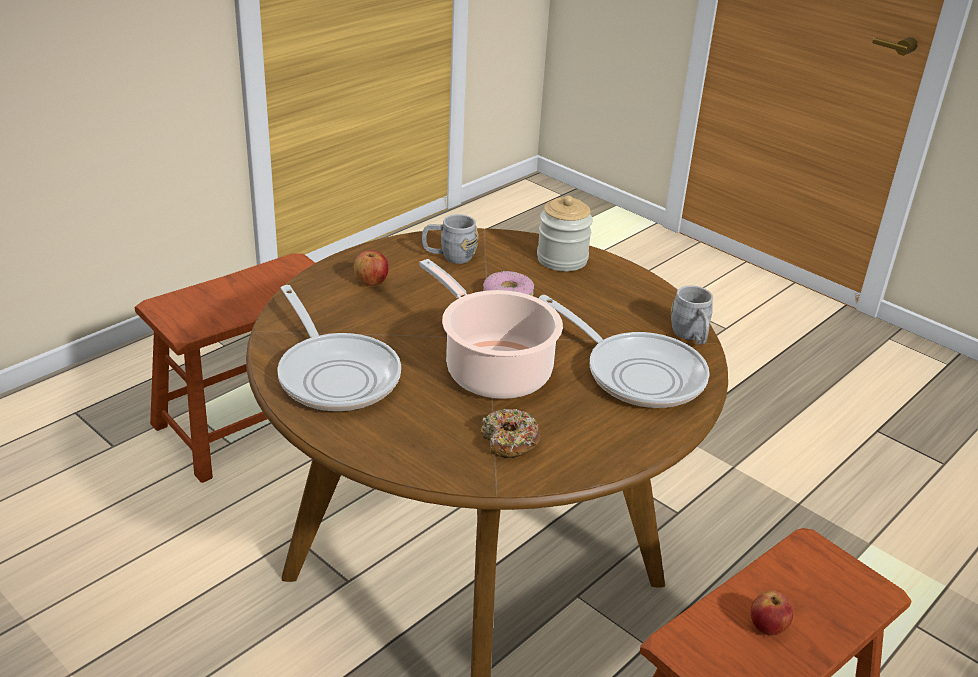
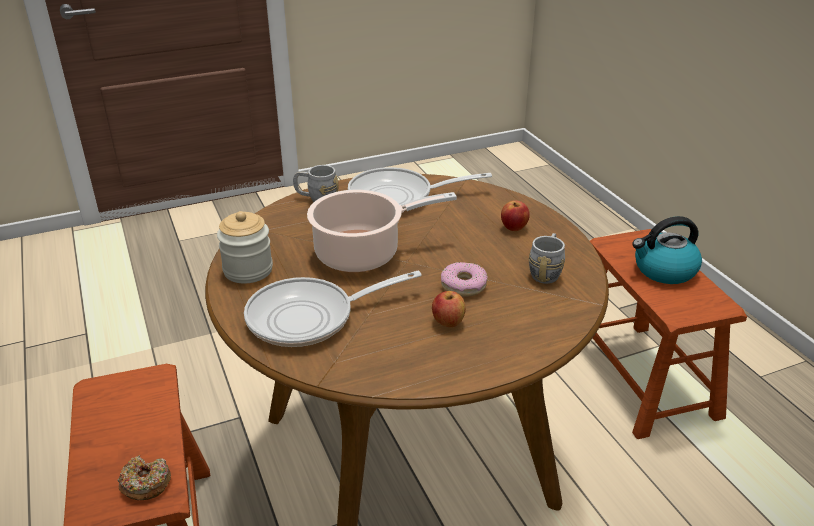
camera: 115 degrees right, 0 degrees up
(236, 294) = (664, 270): none -> kettle
(509, 441) = (281, 240): donut -> donut (145, 483)
(562, 259) = (519, 335): jar -> jar (248, 270)
(691, 337) = (339, 370): grey mug -> grey mug (316, 199)
(768, 627) = (126, 427): apple -> apple (448, 322)

